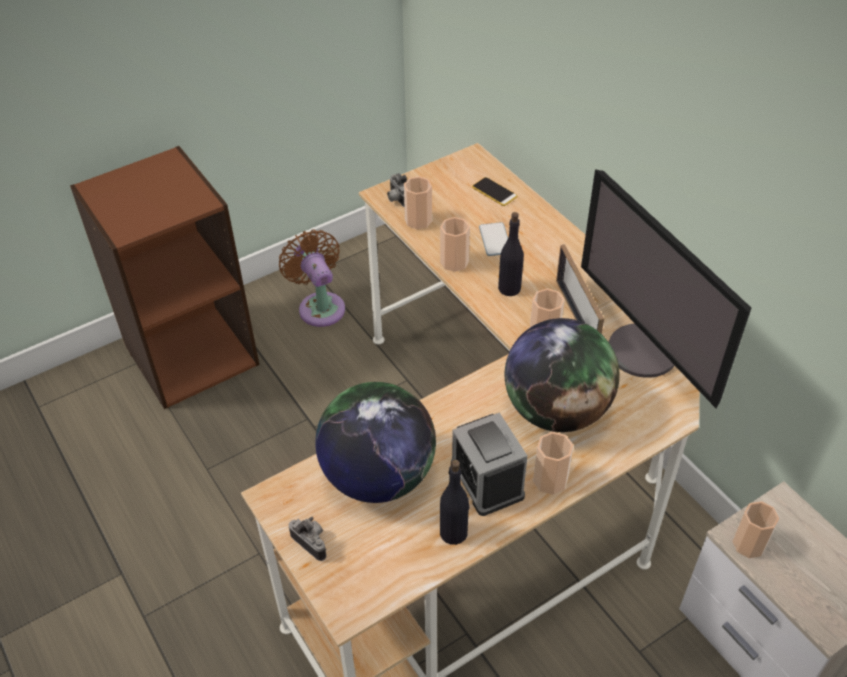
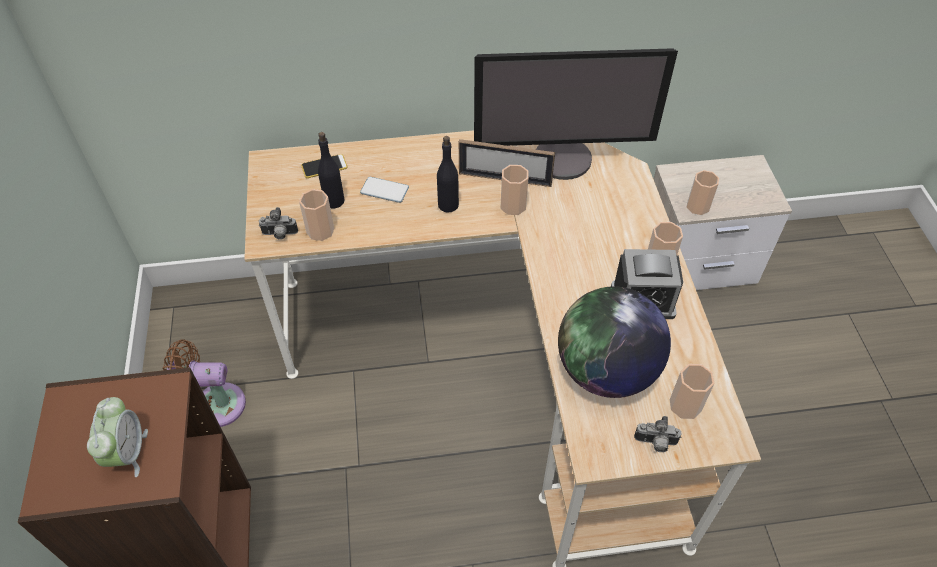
camera: 65 degrees left, 5 degrees up
(140, 208) = (127, 453): none -> alarm clock
(312, 542) = (655, 443): camera -> camera turned 150 degrees counterclockwise
(454, 262) = (392, 227): cup -> cup (685, 405)
(454, 532) = (683, 341): black bottle -> black bottle (334, 201)
(556, 410) = (594, 231): globe -> none

